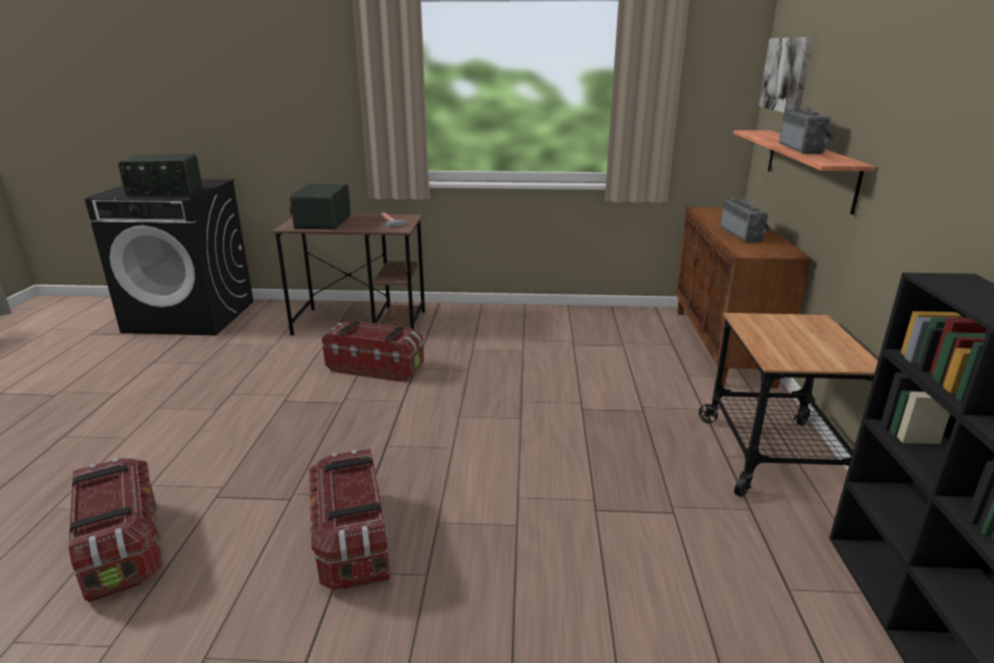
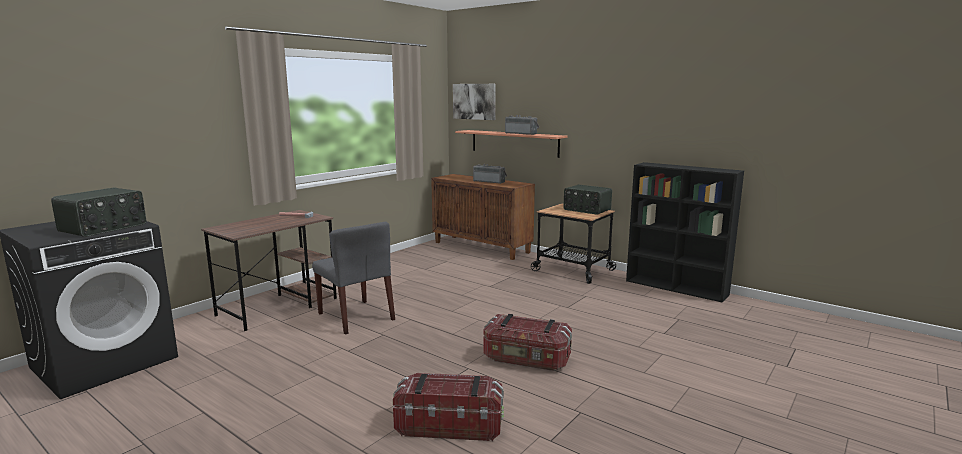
camera: 55 degrees left, 10 degrees down
(322, 222) = (249, 227): radio -> radio (586, 210)
(376, 368) = (356, 317): storage box -> grey chair

